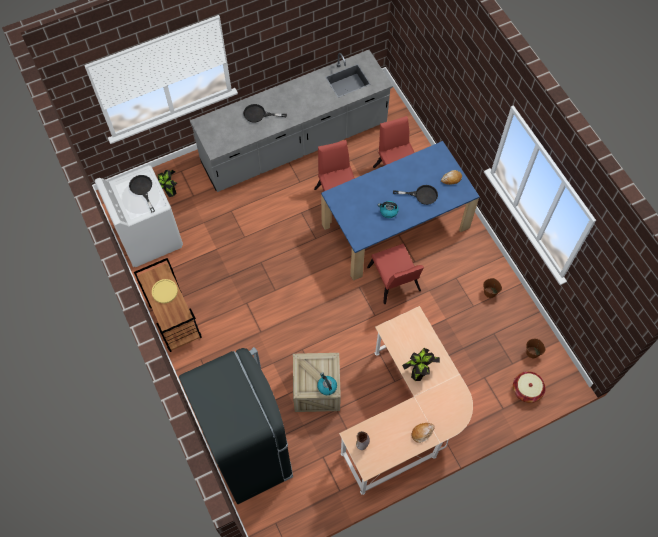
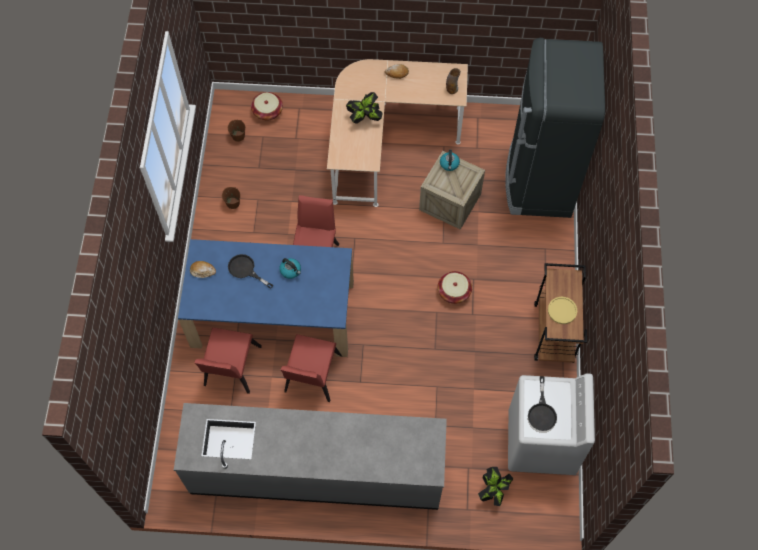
camera: 150 degrees left, 0 degrees up
(258, 114) = (359, 449): black frying pan -> none
(270, 313) = (454, 292): none -> basket

